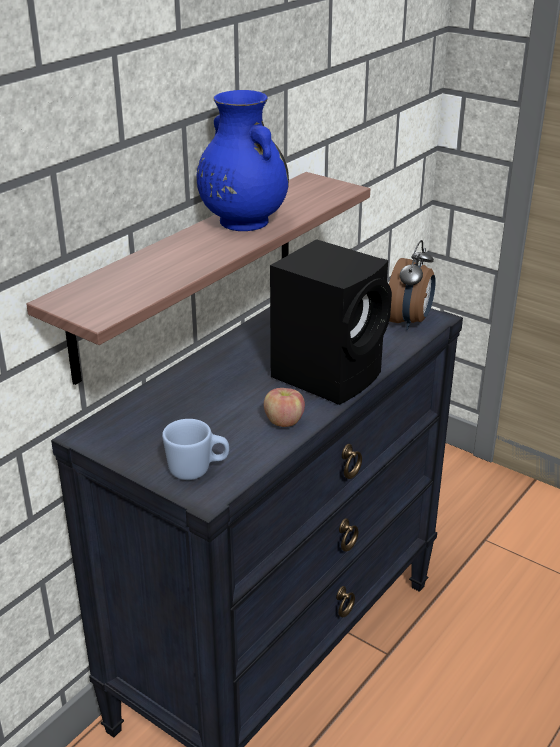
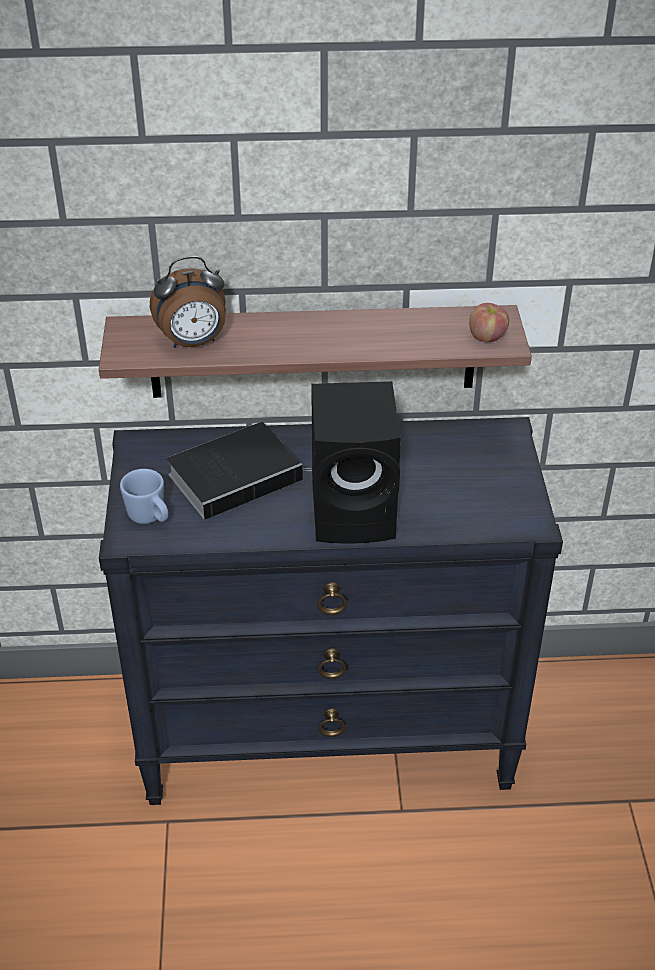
camera: 50 degrees right, 10 degrees up
(209, 405) = (238, 475): none -> book
(242, 221) = (359, 329): blue vase -> none
(284, 422) = (258, 525): apple -> apple (487, 337)
(409, 321) = (507, 512): alarm clock -> alarm clock (193, 343)

